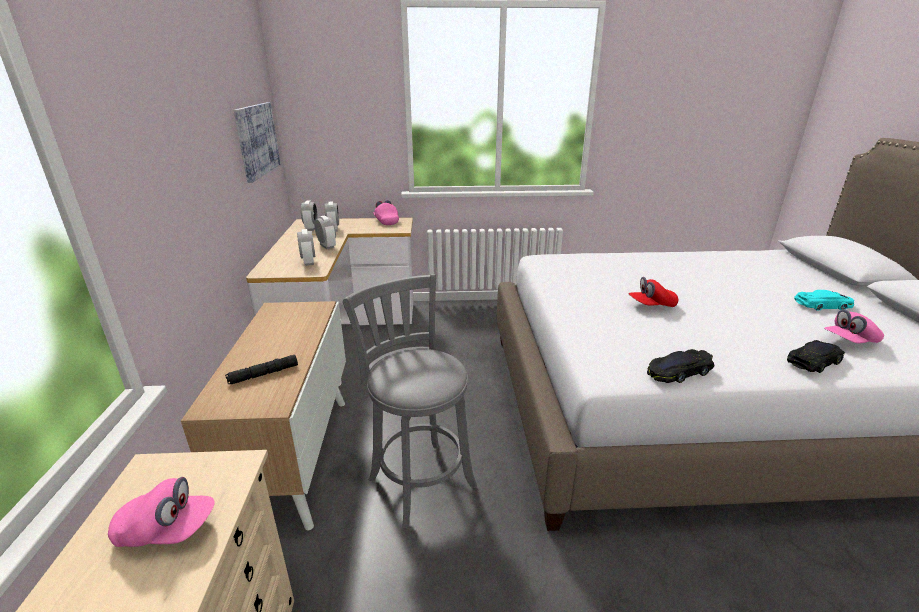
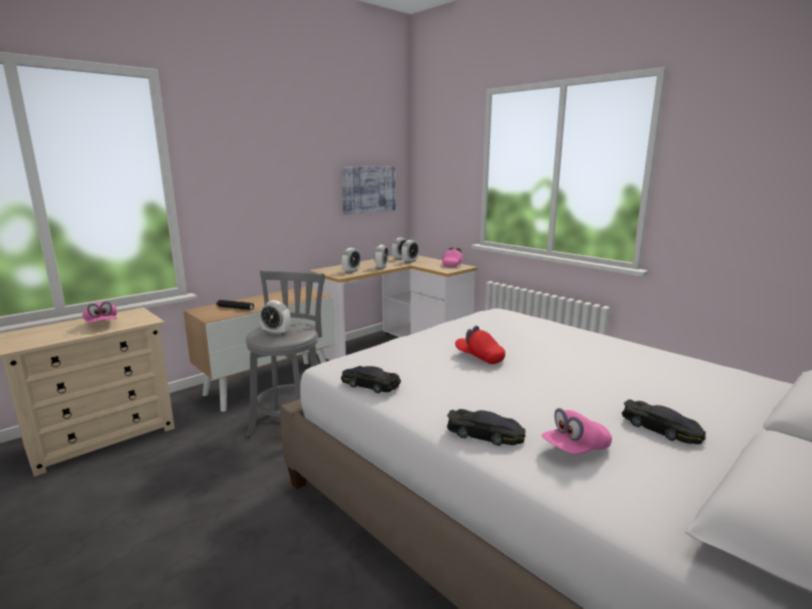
camera: 50 degrees right, 10 degrees down
(424, 375) = (276, 333): none -> alarm clock
(823, 305) = (661, 428): turquoise toy car -> black toy car
(849, 341) = (575, 449): pink cap -> pink cap turned 60 degrees counterclockwise

